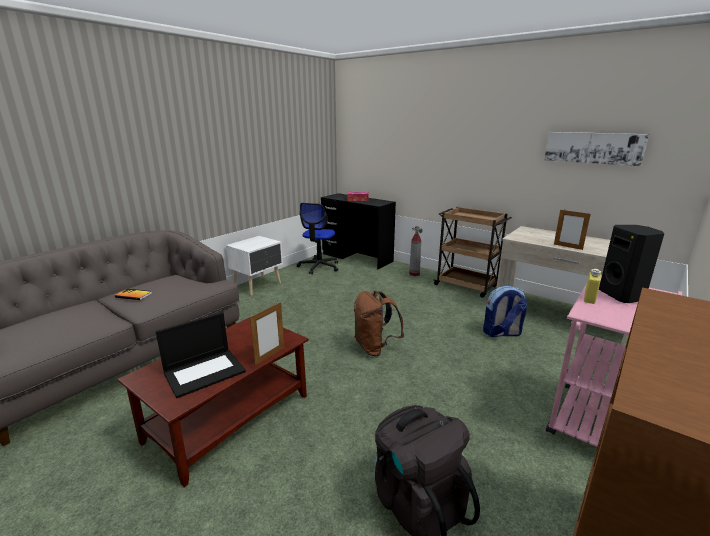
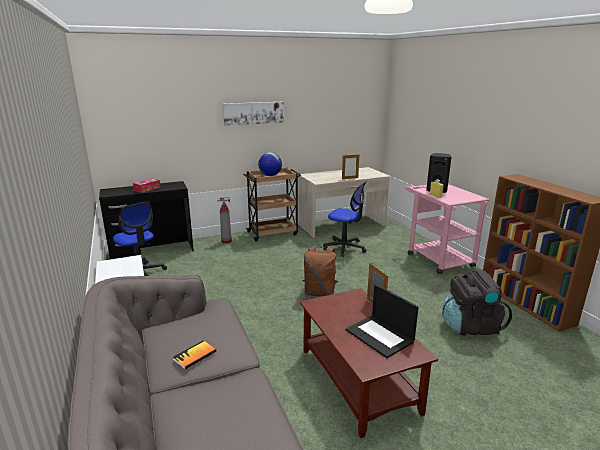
camera: 60 degrees left, 0 degrees up
(205, 371) = (380, 336): laptop -> laptop turned 150 degrees clockwise
(474, 216) = (270, 175): none -> globe
(501, 333) = (345, 248): backpack -> office chair
(593, 148) = (331, 112): picture -> picture (253, 113)

